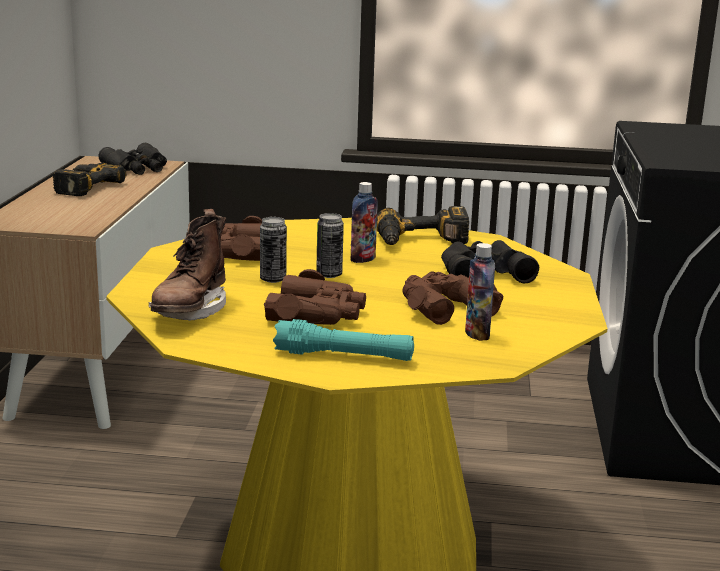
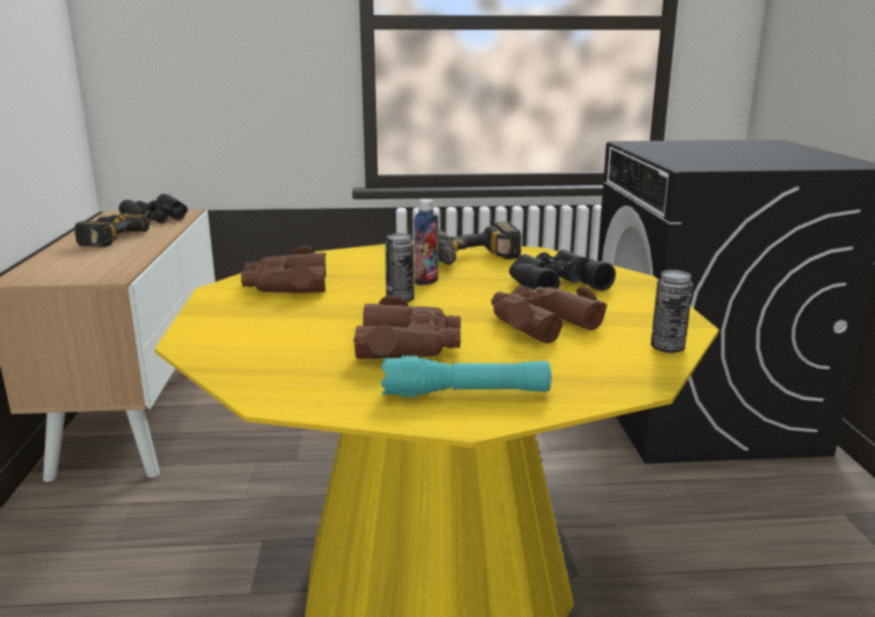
camera: 10 degrees left, 0 degrees up
(190, 311) = (261, 356): brown boot -> none
(273, 279) = (342, 311): can -> can (667, 348)
(477, 334) = (595, 350): bottle -> none

